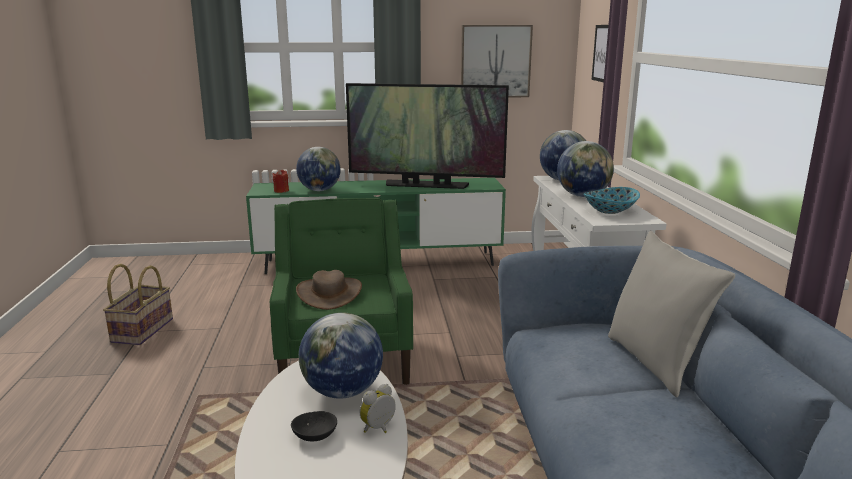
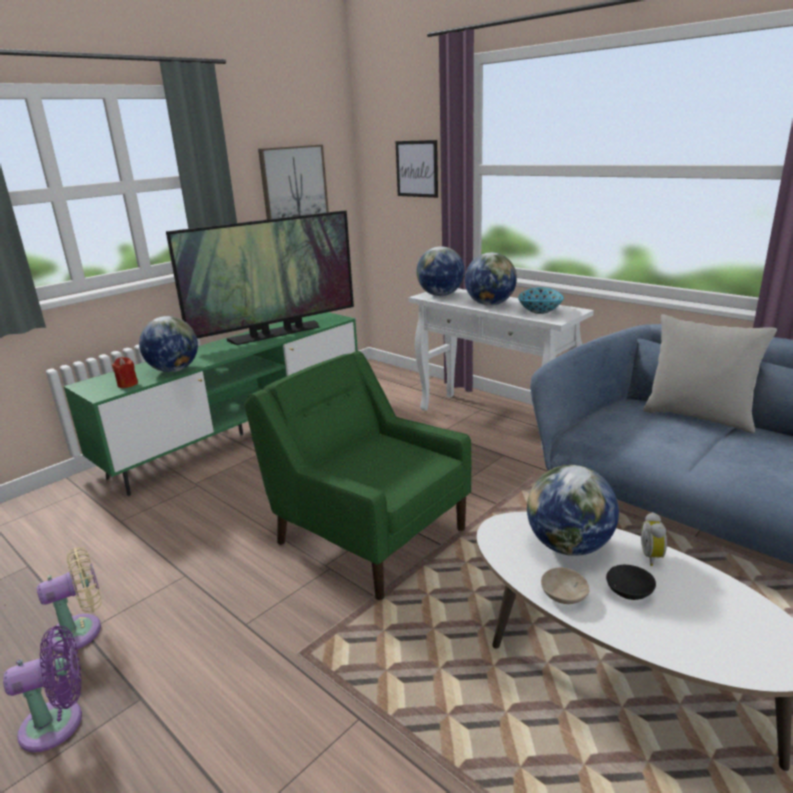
camera: 40 degrees left, 5 degrees up
(74, 364) = (58, 723): none -> purple fan
(142, 330) = (81, 631): basket -> beige fan
(274, 411) = (562, 595): none -> beige bowl
(329, 293) = (374, 471): brown hat -> none

